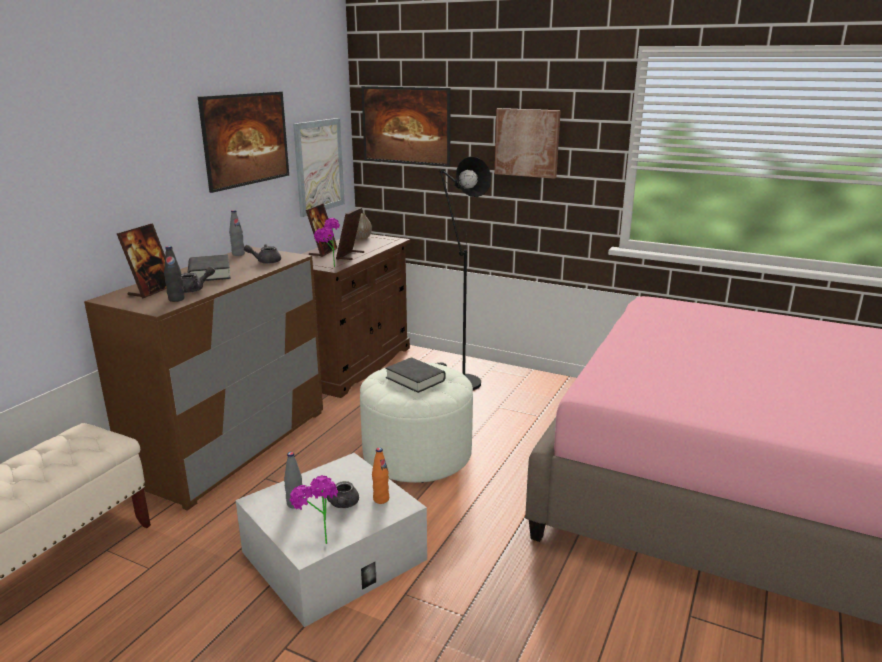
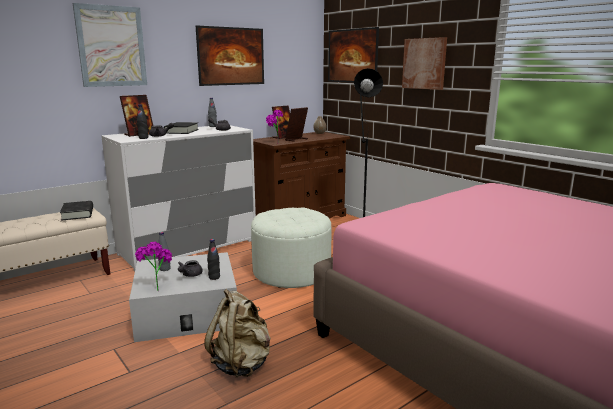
camera: 25 degrees right, 5 degrees down
(232, 446) = (188, 247): brown dresser -> white dresser
(319, 166) = (291, 81): picture -> picture (111, 46)
(381, 499) = (214, 277): orange bottle -> black bottle
(415, 379) = (290, 215): black book -> black book (78, 214)
(478, 610) = (241, 364): none -> beige backpack

